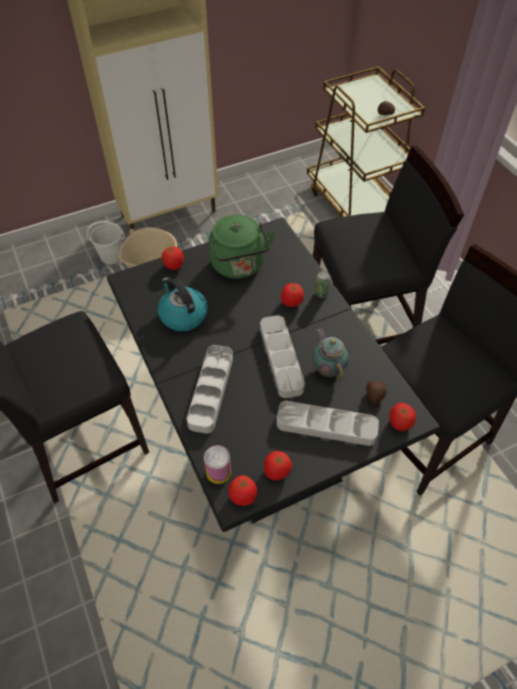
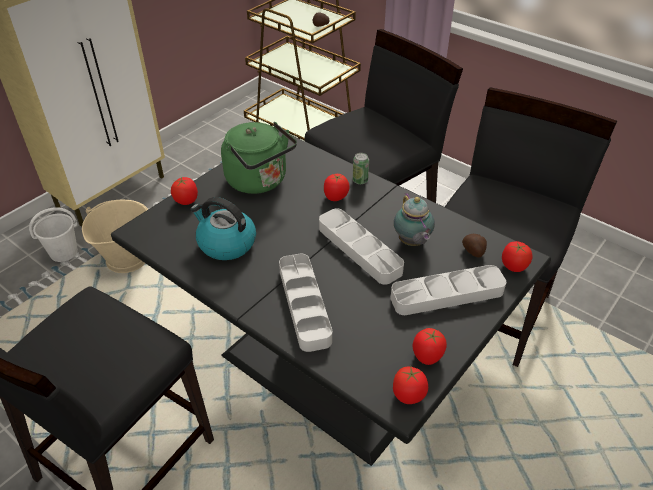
camera: 25 degrees left, 10 degrees down
(218, 472) = (365, 381): can -> none
(327, 368) = (412, 243): teapot -> teapot turned 150 degrees counterclockwise

